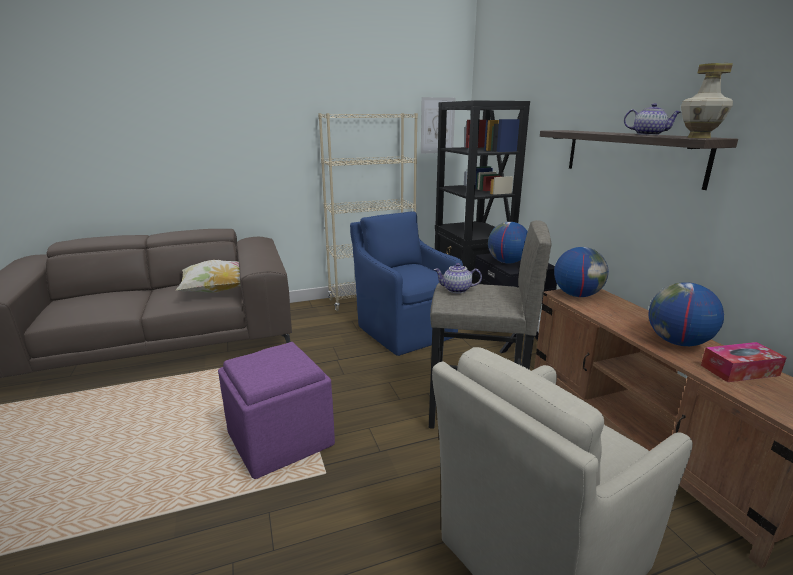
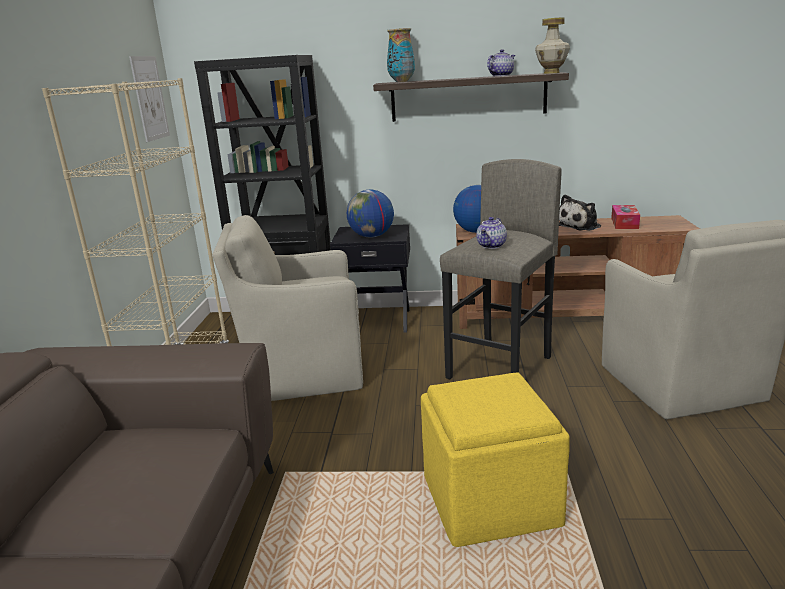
camera: 65 degrees left, 0 degrees up
(216, 291) = (152, 448): pillow -> none
(280, 439) = (491, 500): purple ottoman -> yellow ottoman
(405, 330) = (302, 372): blue armchair -> beige armchair
(573, 130) = (401, 81): none -> vase
(677, 342) = (580, 226): globe -> plush toy

